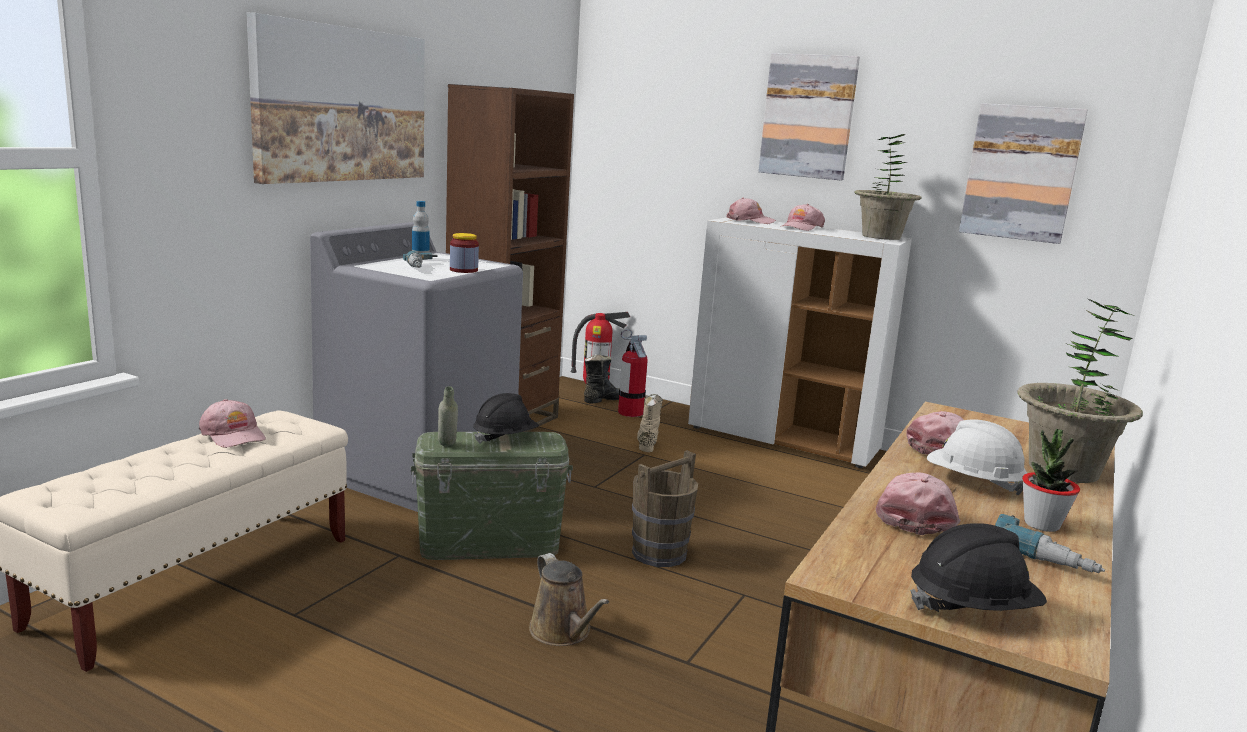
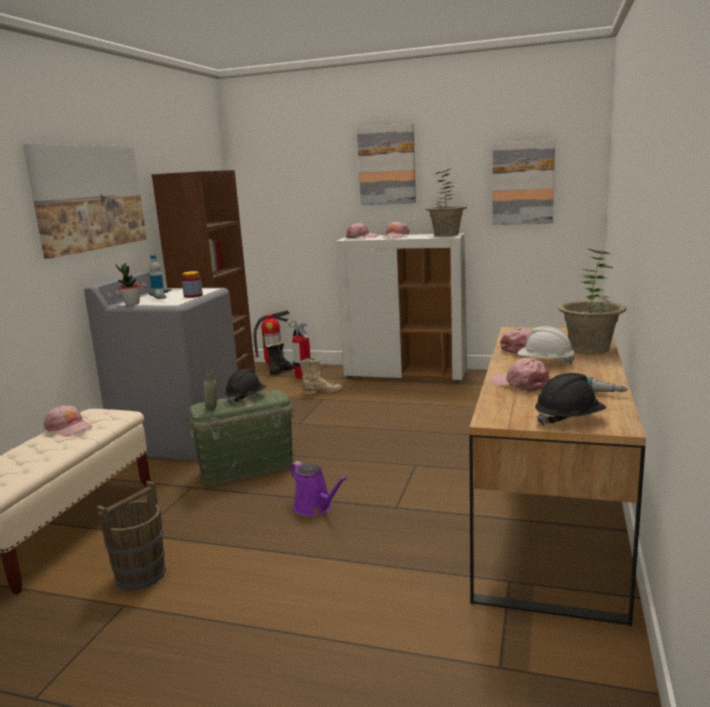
camera: 10 degrees left, 0 degrees up
(563, 632) = (315, 507): brown watering can -> purple watering can
(646, 443) = (321, 392): beige boot -> beige boot turned 90 degrees clockwise
(660, 553) = (356, 453): brown bucket -> brown bucket (141, 575)
(914, 515) = (521, 384): pink cap -> pink cap turned 45 degrees counterclockwise
(1041, 524) = (588, 376): potted plant -> potted plant (132, 304)

